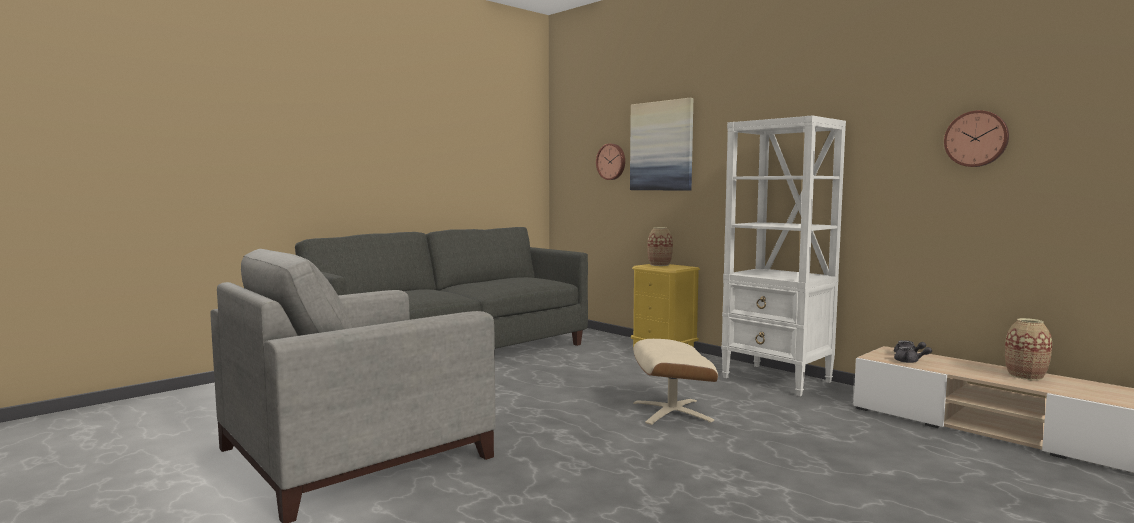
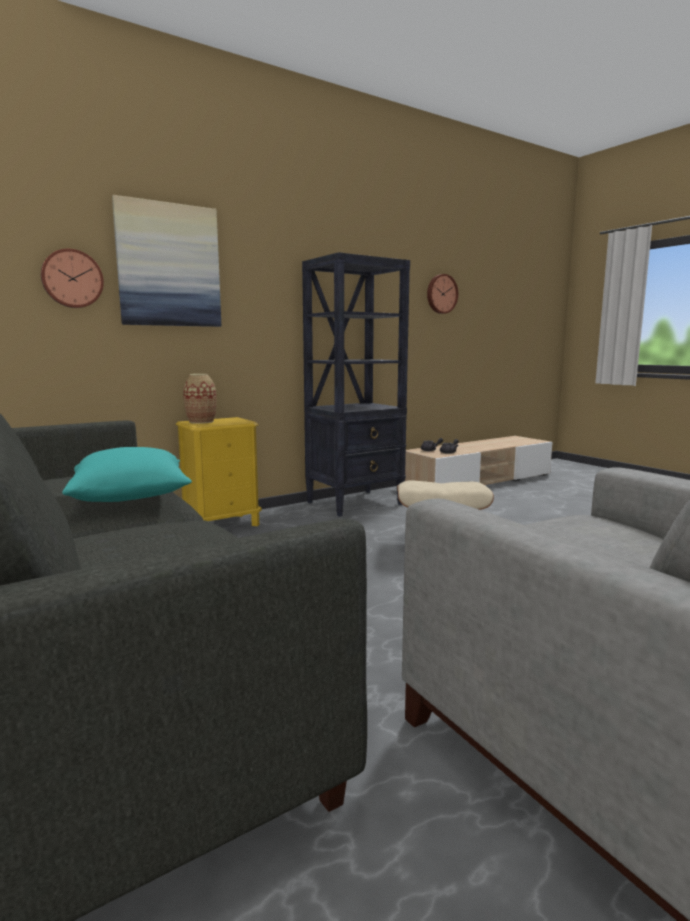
camera: 80 degrees left, 5 degrees up
(490, 286) = (131, 498): none -> turquoise pillow
(777, 380) = (355, 503): white bookcase -> black bookcase
(1025, 376) = (482, 443): vase -> none

